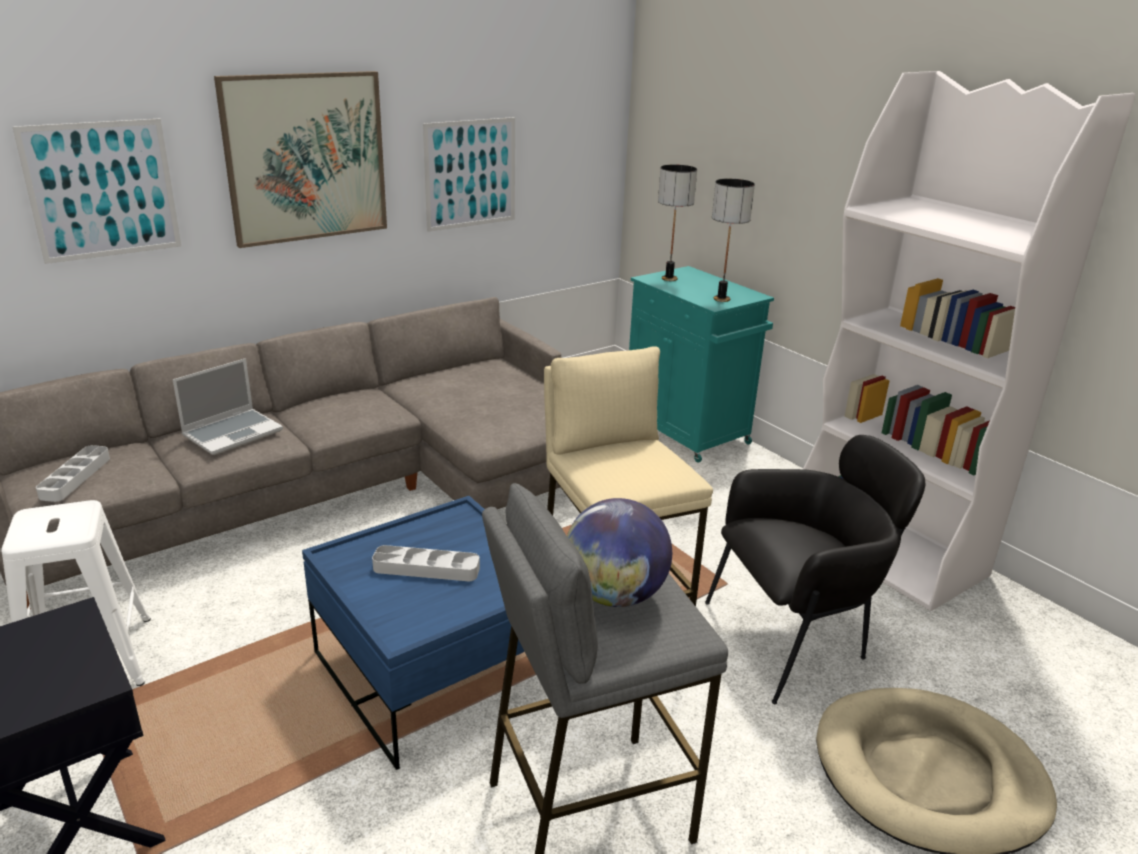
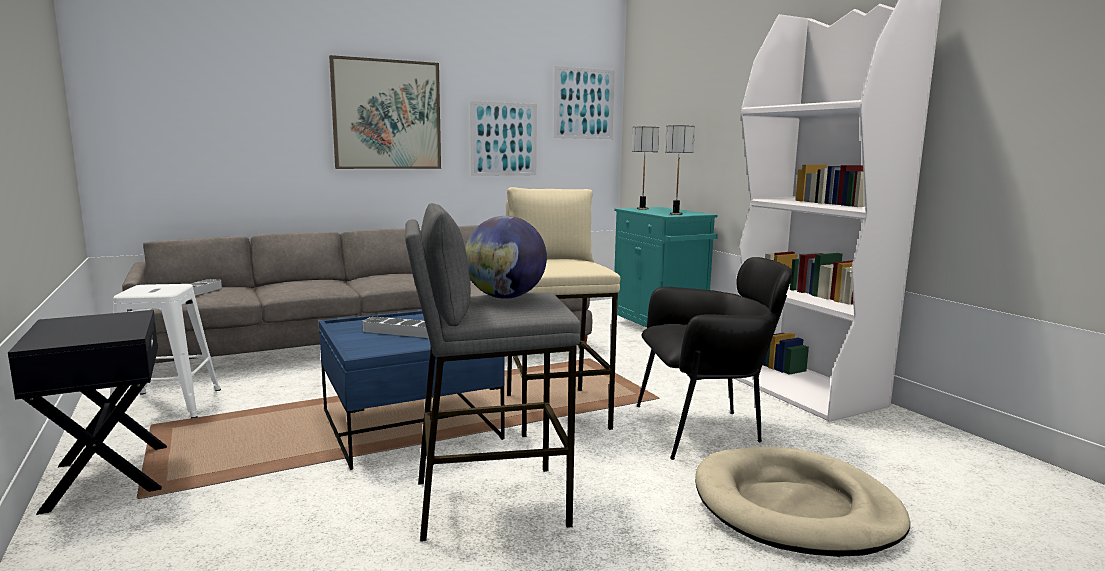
camera: 10 degrees right, 15 degrees down
(102, 190) = (249, 120): picture -> picture (584, 103)
(233, 433) = (310, 282): laptop -> none

